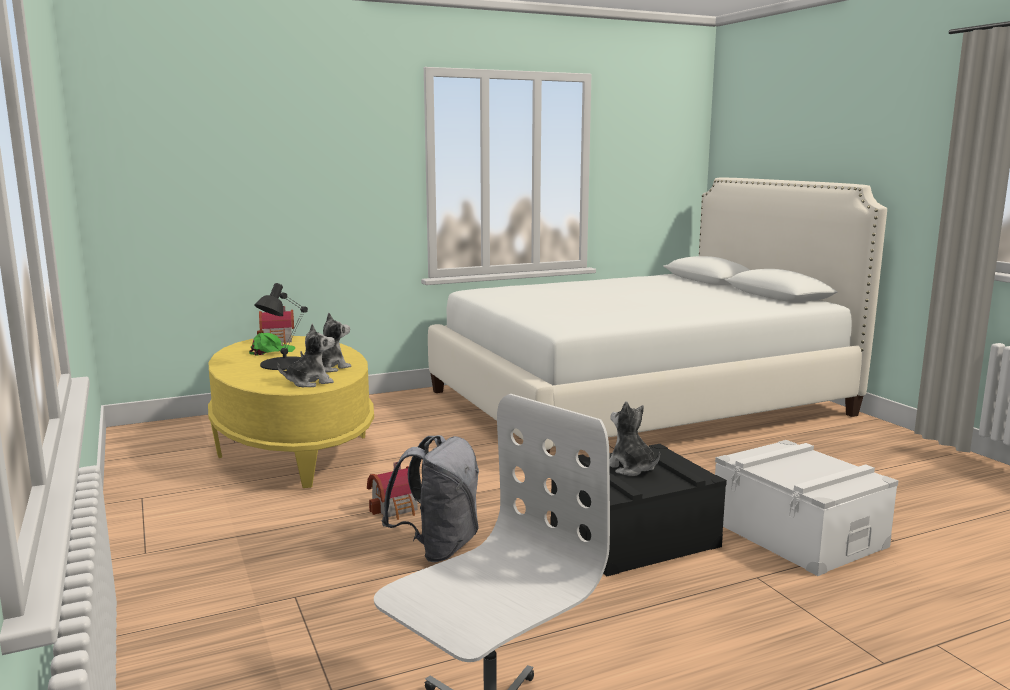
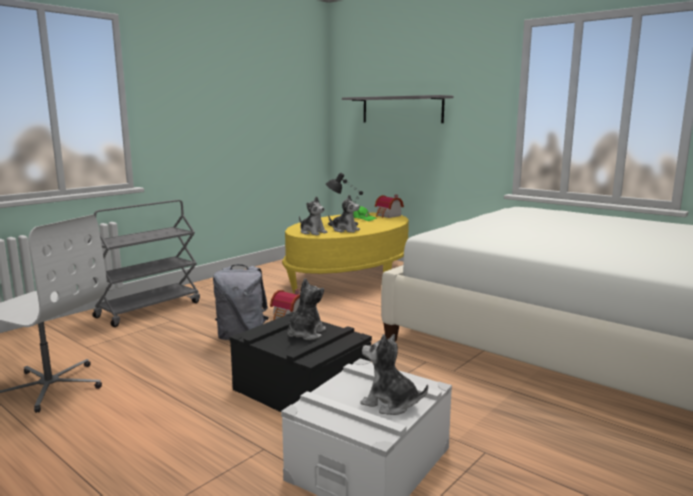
camera: 65 degrees right, 0 degrees up
(200, 613) = (149, 309): none -> grey cart
(247, 177) = (402, 109): none -> grey shelf
(817, 464) = (390, 403): none -> plush toy

